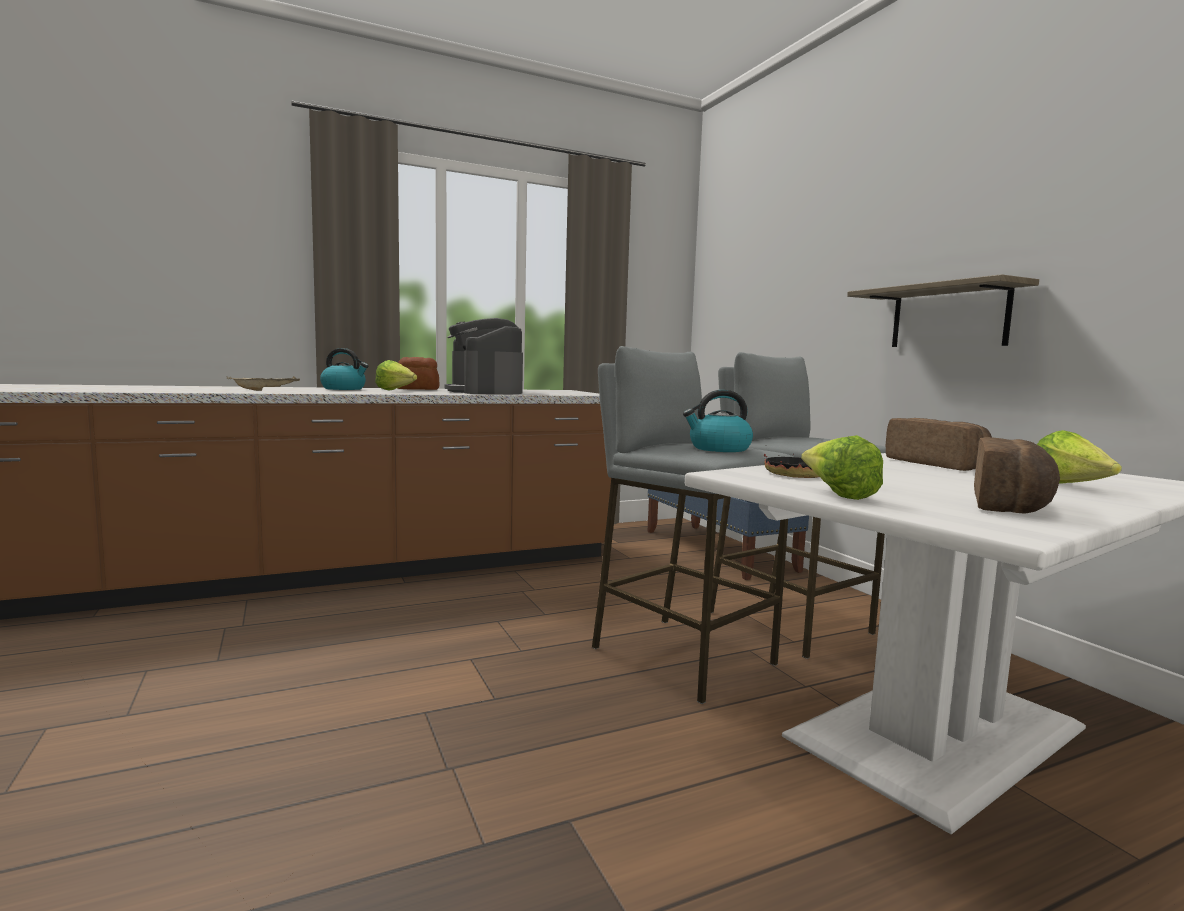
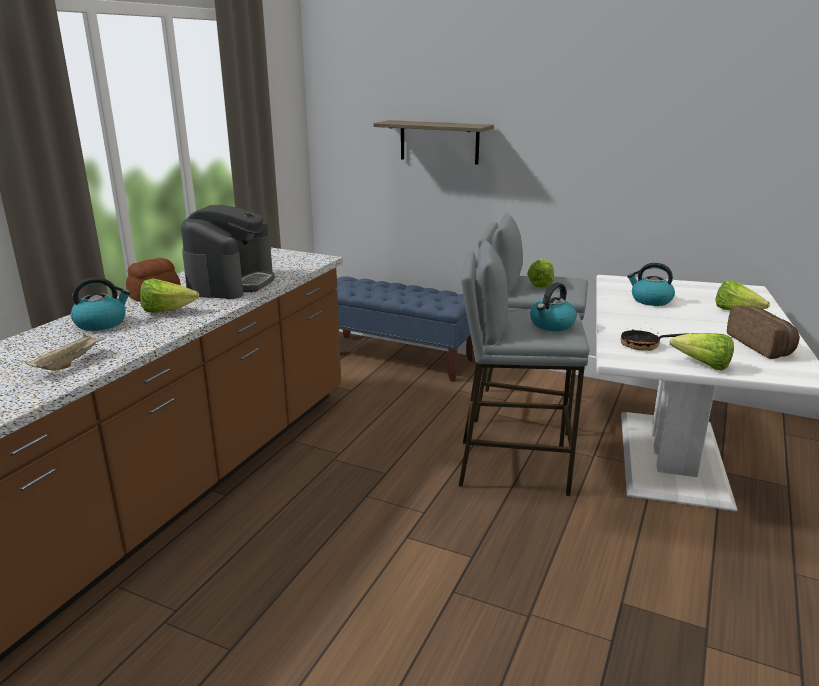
camera: 40 degrees left, 15 degrees up
(485, 391) = (232, 283): coffee machine -> coffee machine turned 105 degrees counterclockwise
(806, 438) = (540, 283): none -> lettuce
(937, 464) = (650, 300): bread -> kettle
(948, 317) = (592, 173): shelf -> shelf (439, 142)

